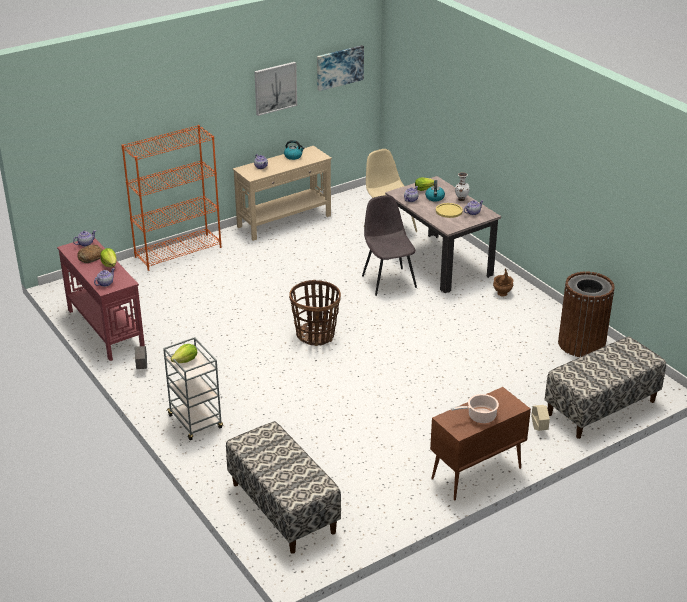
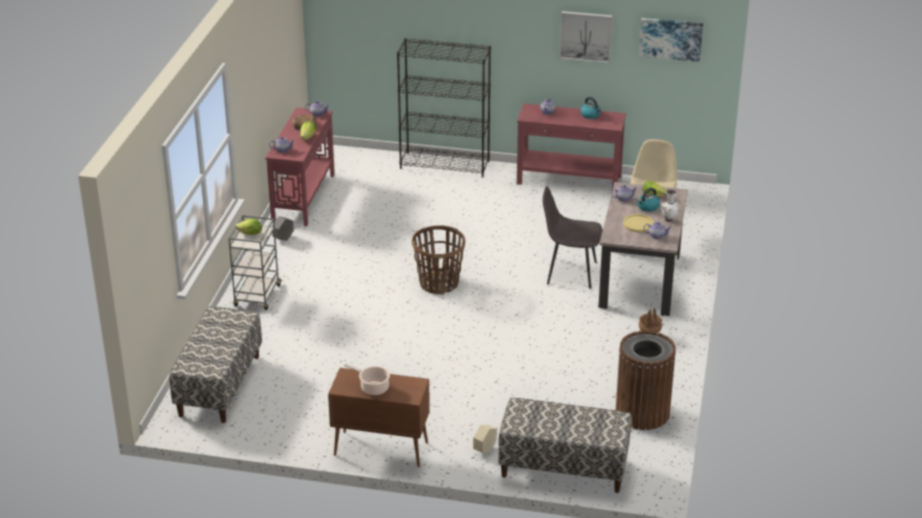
camera: 45 degrees right, 0 degrees up
(178, 252) = (445, 165): orange bookcase -> black bookcase
(285, 221) = (569, 180): beige console table -> red console table
(388, 281) = (570, 273): grey chair -> grey chair turned 105 degrees counterclockwise

